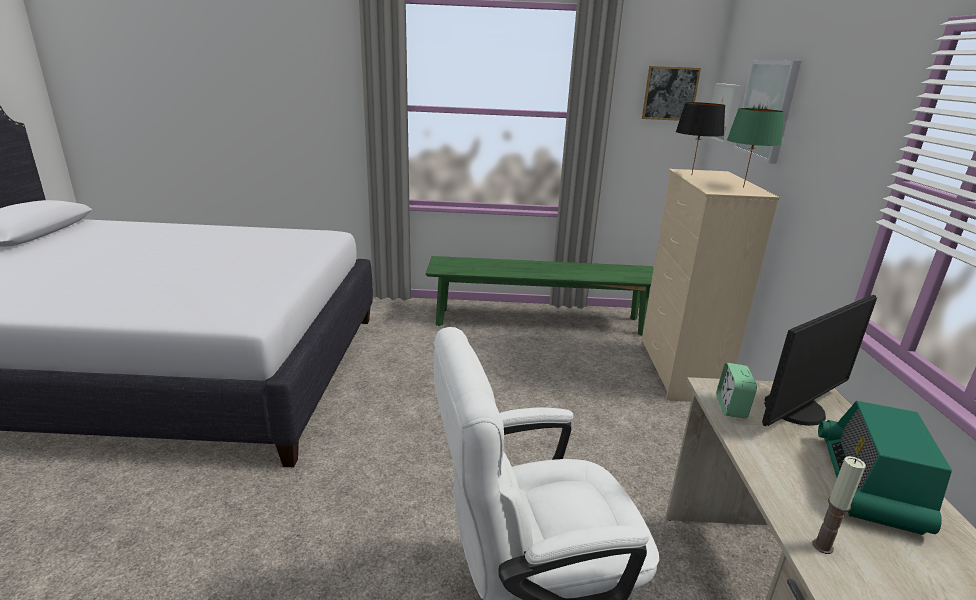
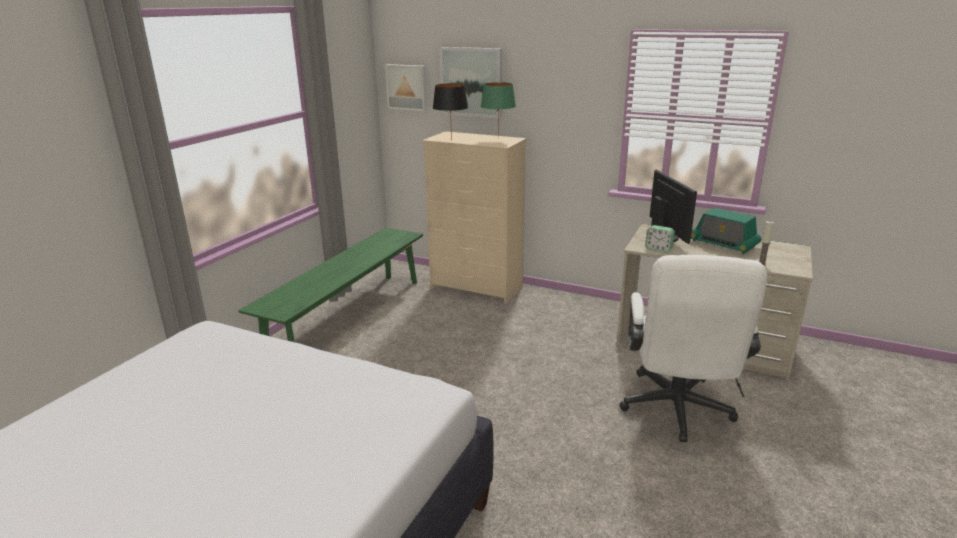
camera: 65 degrees left, 0 degrees up
(670, 93) = (354, 78): picture -> none

